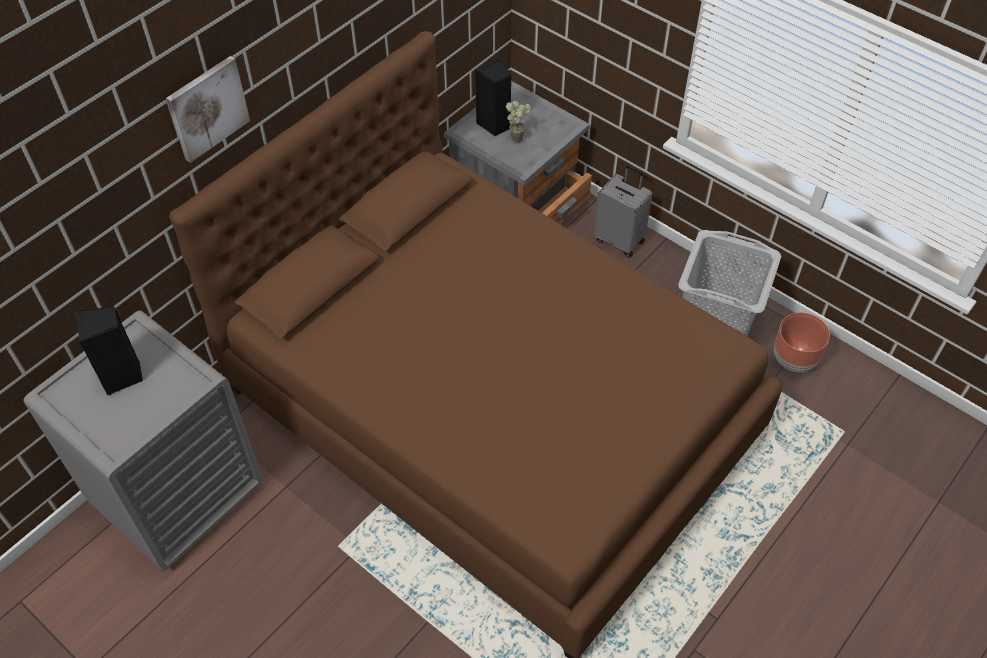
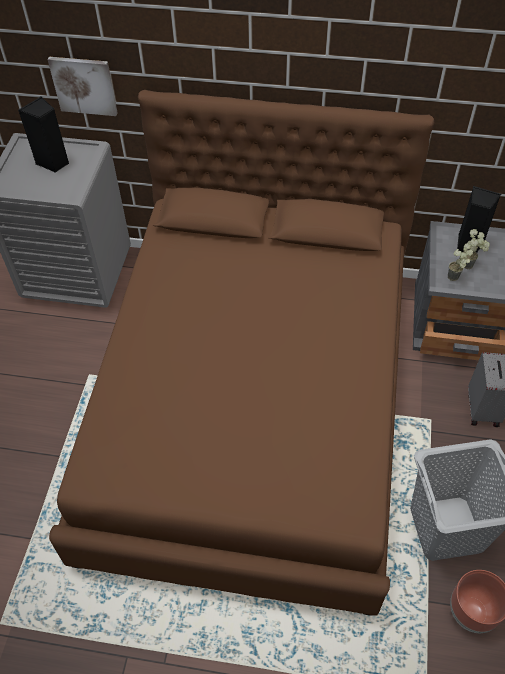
camera: 60 degrees right, 0 degrees up
(207, 108) = (202, 37): picture -> picture (84, 85)
(526, 156) = (455, 279): none -> potted plant

